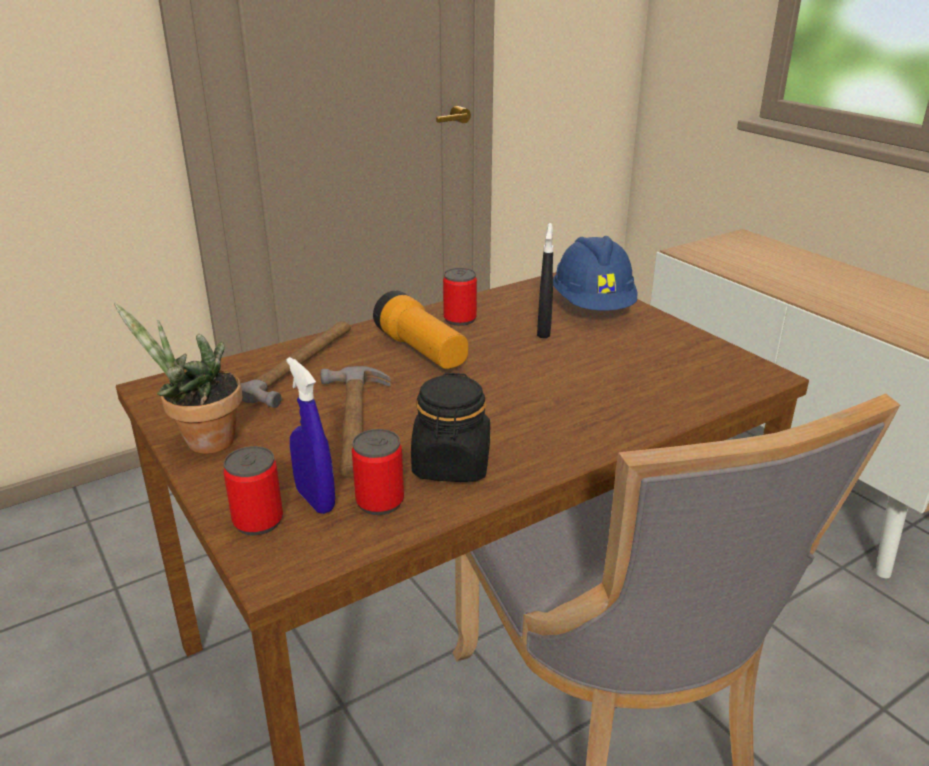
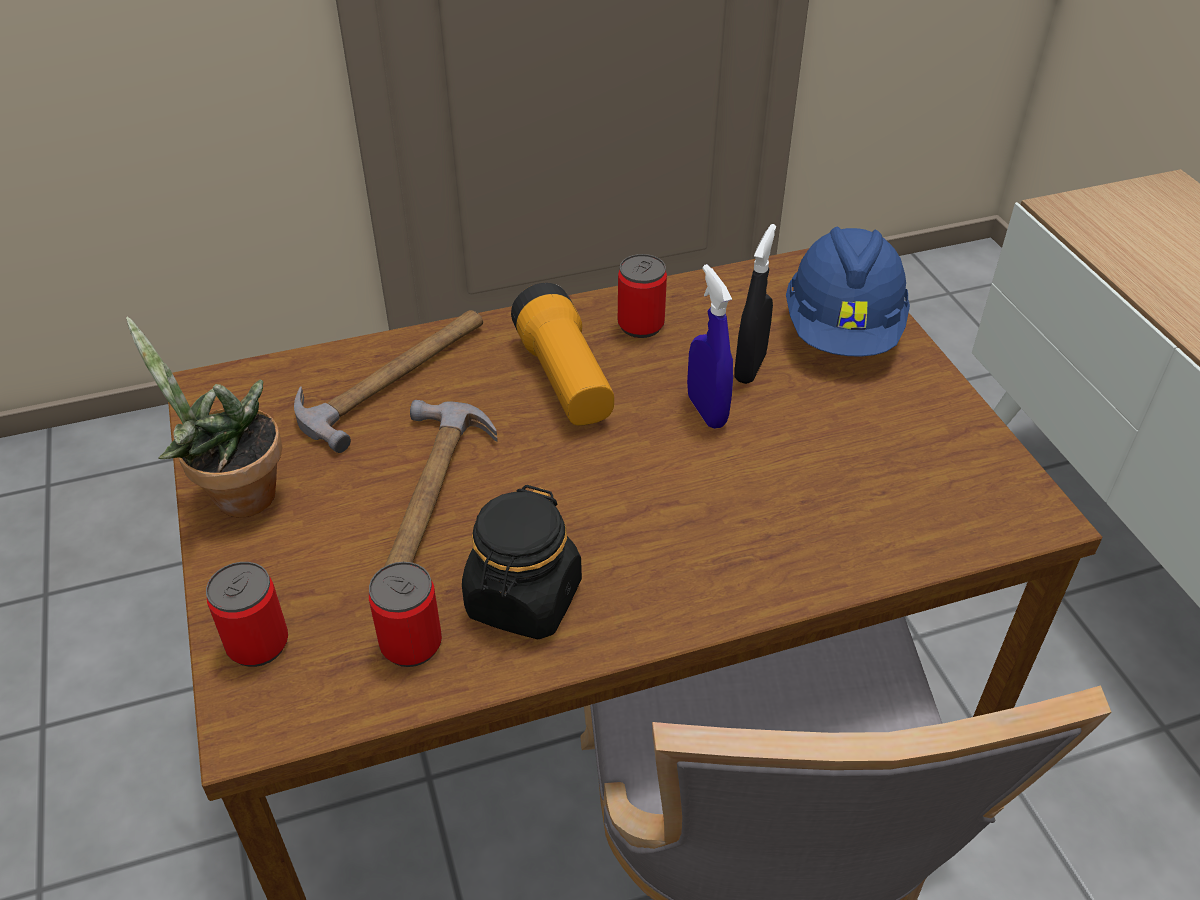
camera: 15 degrees right, 15 degrees up
(315, 500) = (335, 624): blue spray bottle -> blue spray bottle (706, 411)

